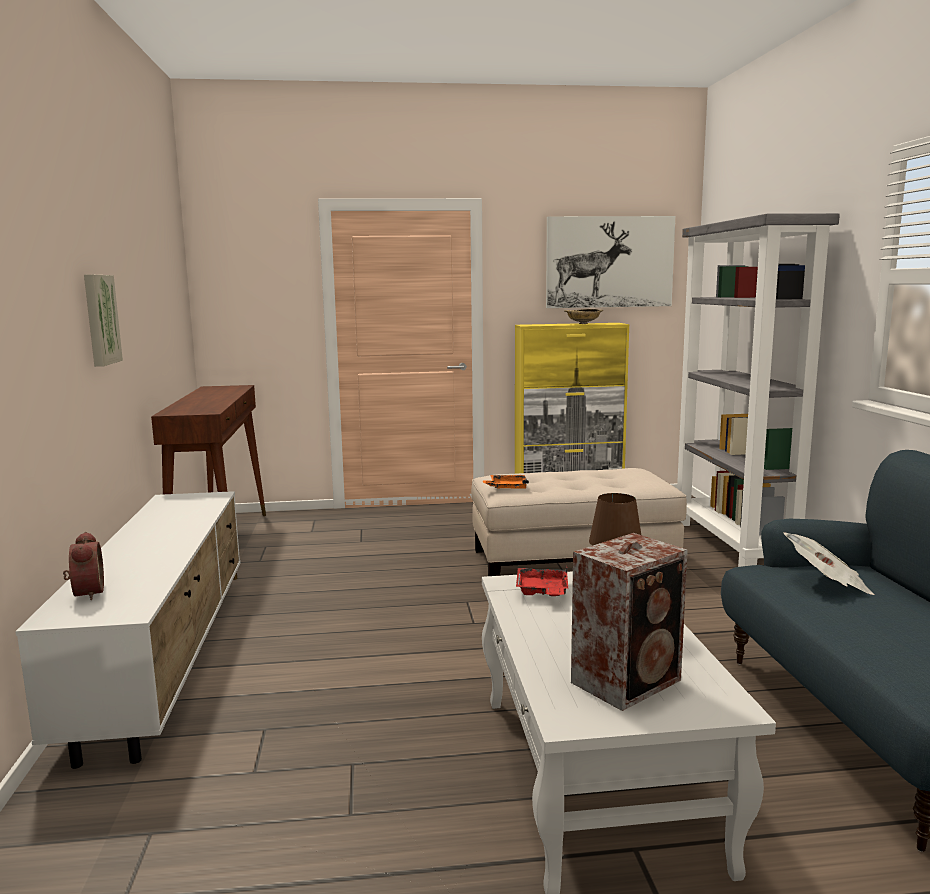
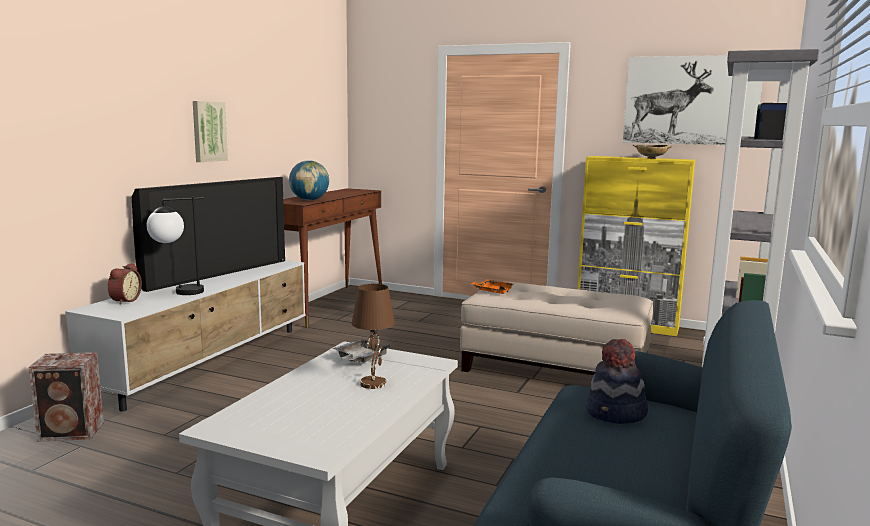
camera: 30 degrees right, 0 degrees up
(144, 526) = (216, 273): none -> television
(148, 565) = (178, 293): none -> table lamp
(207, 406) = (309, 200): none -> globe
(542, 591) = (360, 358): red tray -> grey tray
(629, 681) = (294, 420): speaker -> speaker (73, 432)
(827, 584) = (616, 413): newspaper -> hat

